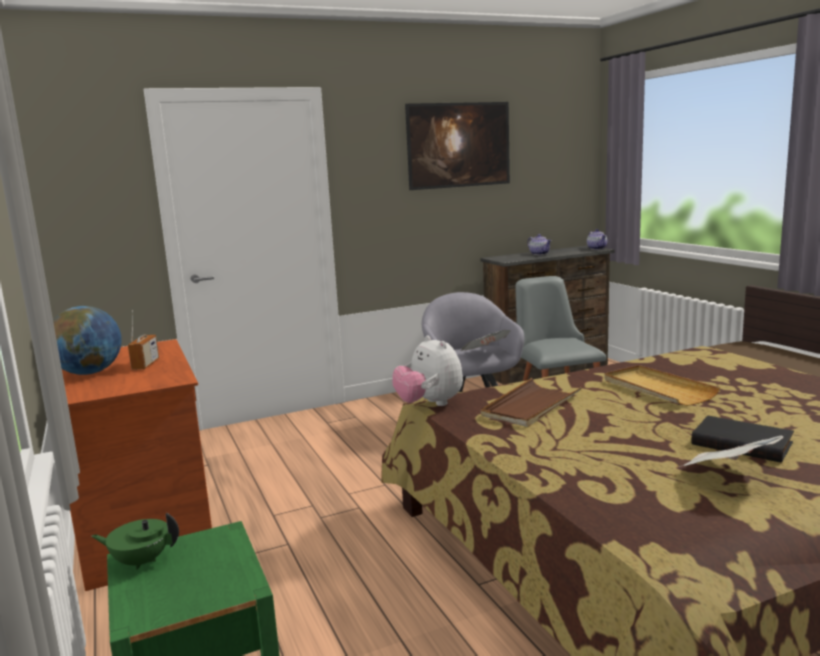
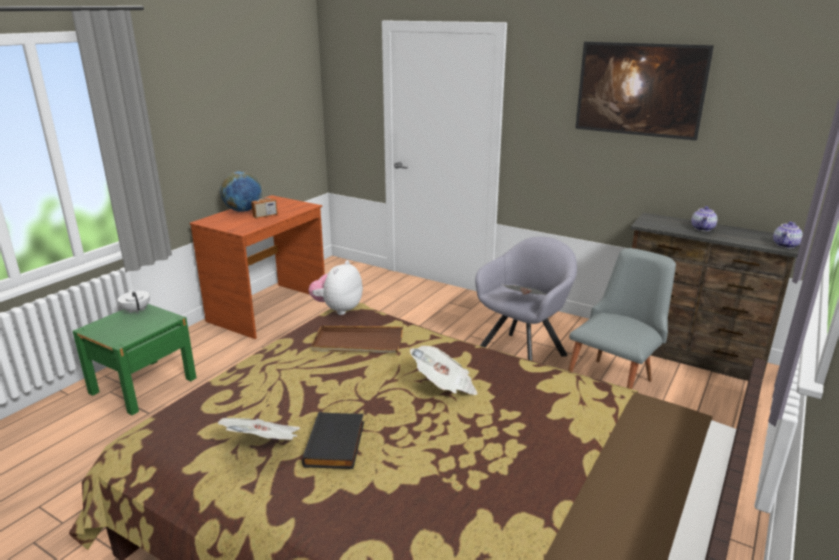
camera: 55 degrees right, 10 degrees up
(141, 561) = (136, 310): green teapot -> white teapot
(657, 389) = (444, 386): beige tray -> newspaper

